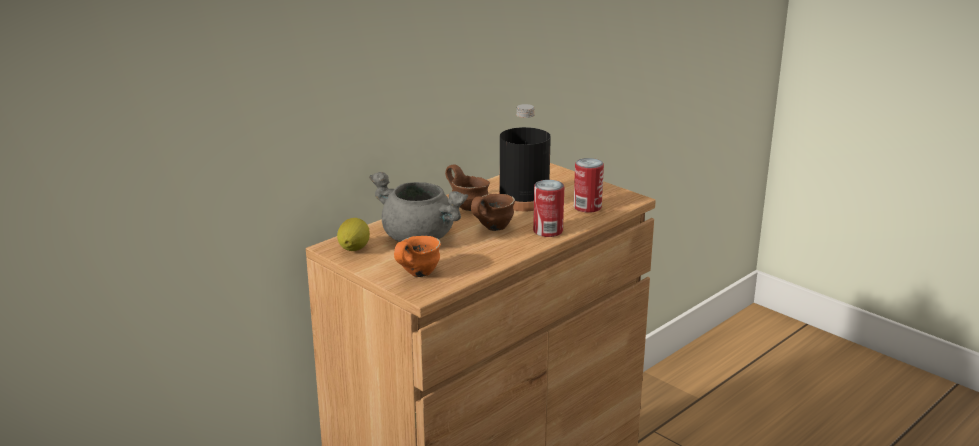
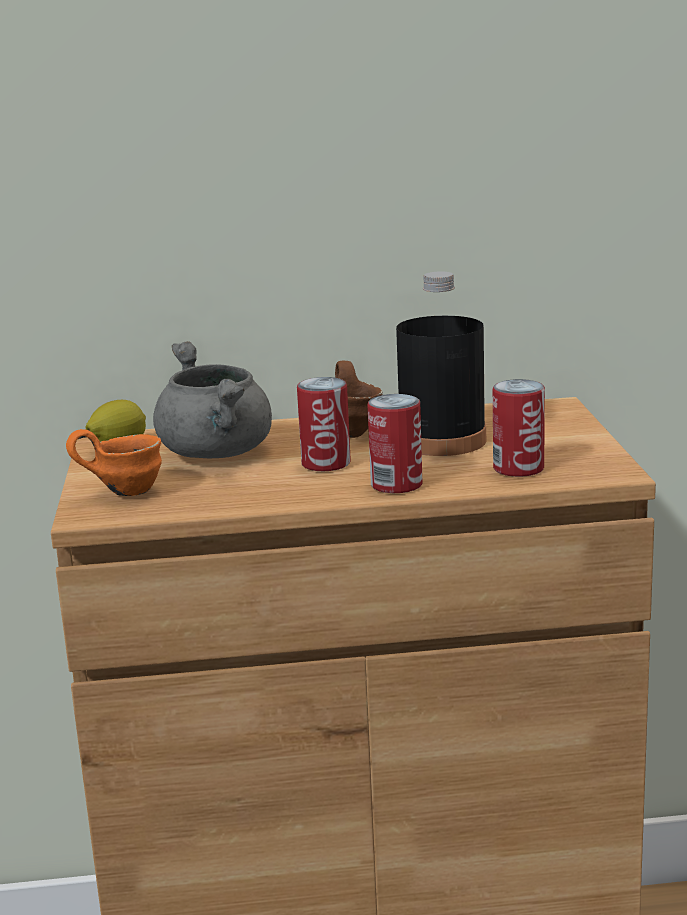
camera: 40 degrees right, 5 degrees down
(490, 228) = (326, 463): brown mug -> can

